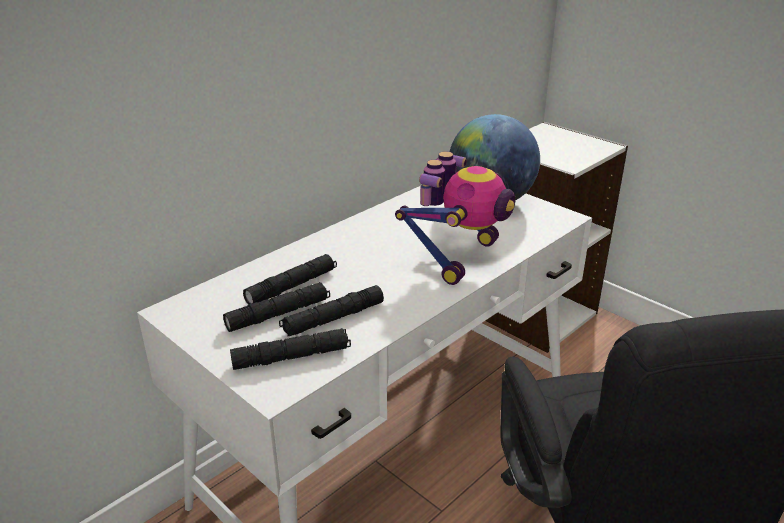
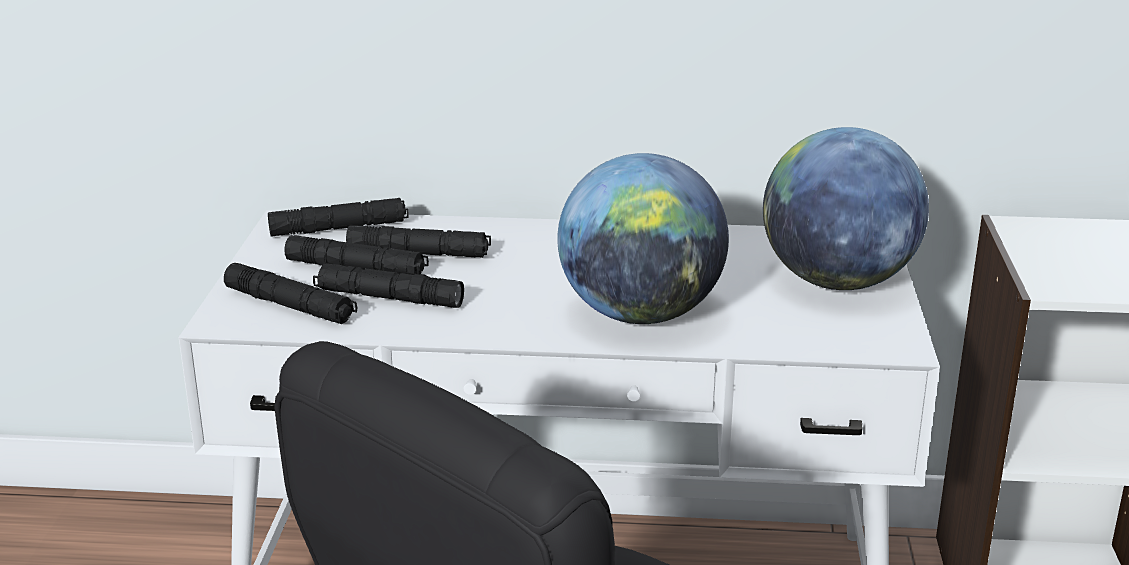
camera: 50 degrees right, 5 degrees down
(213, 297) = (339, 228): none -> black flashlight
(458, 257) = (640, 314): toy robot -> globe

